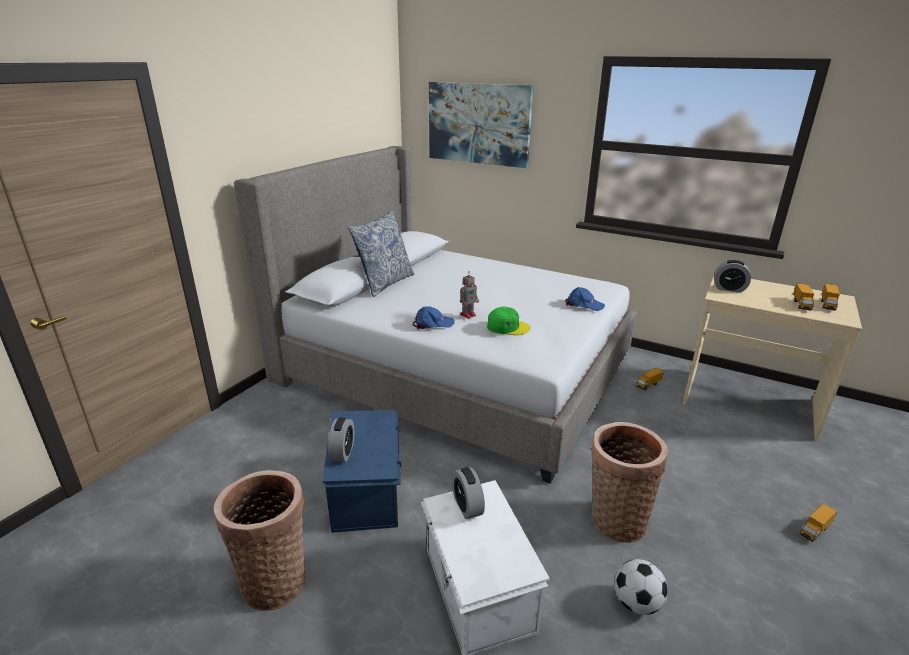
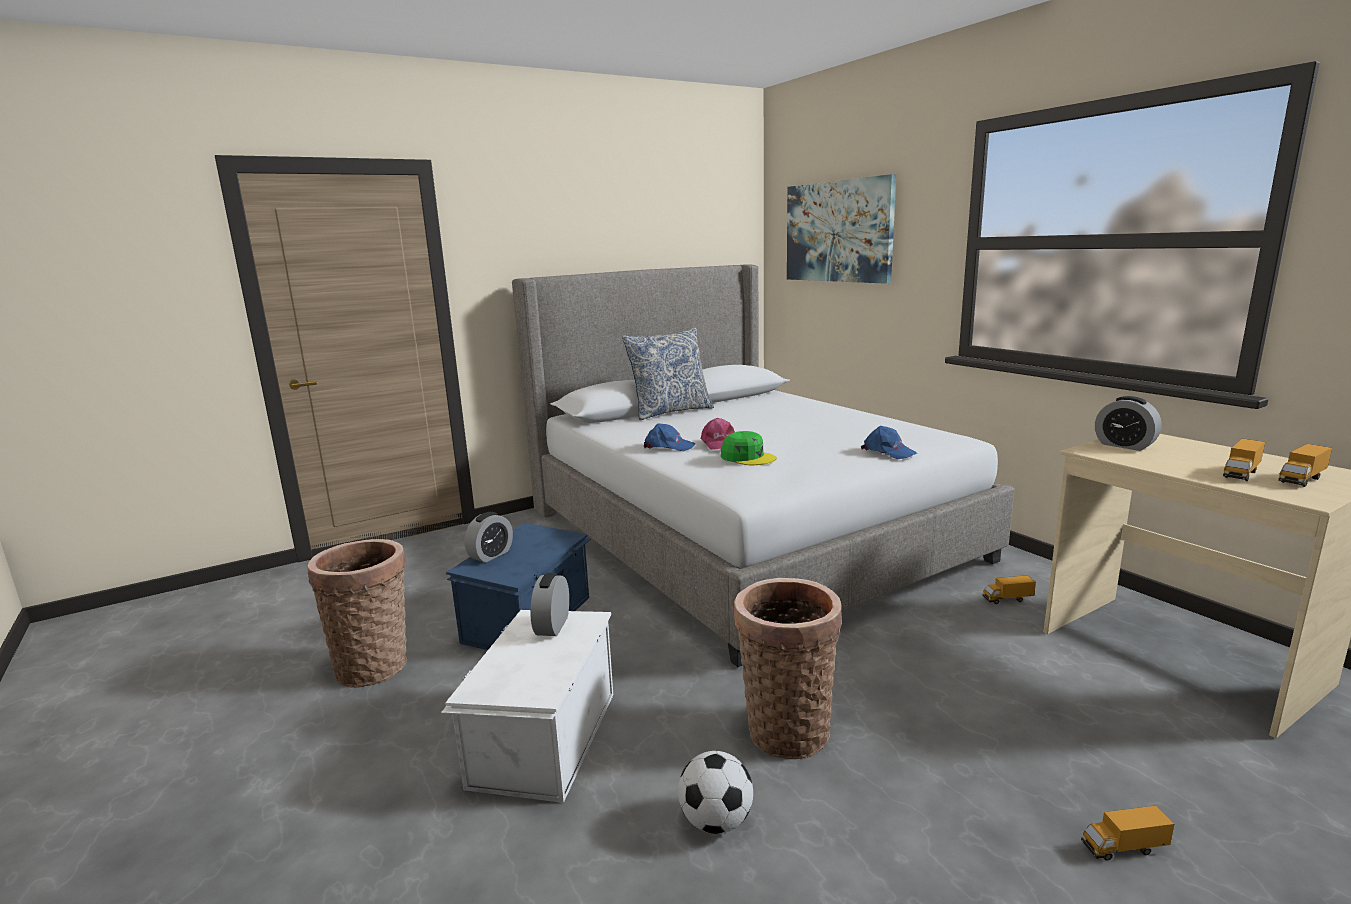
camera: 30 degrees right, 10 degrees down
(468, 314) = (719, 443): toy robot -> pink cap

